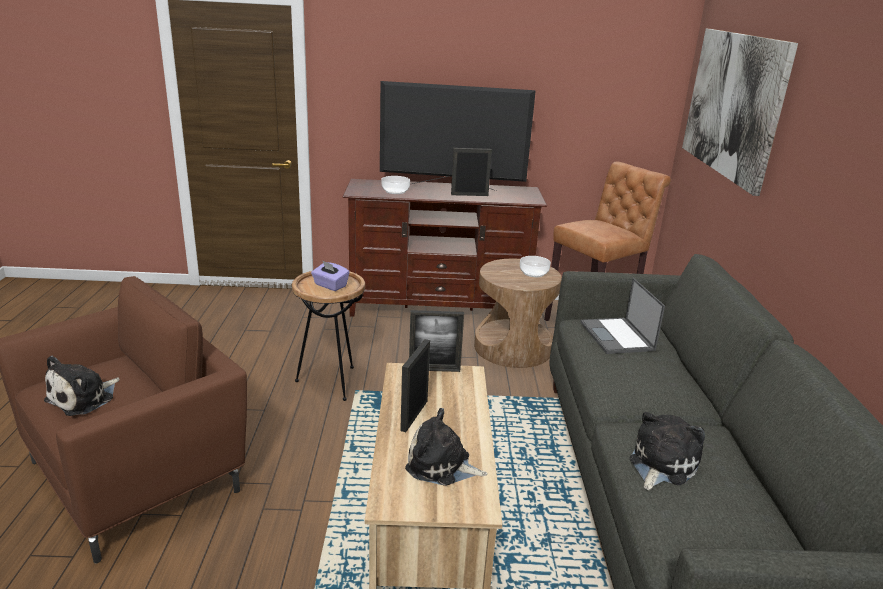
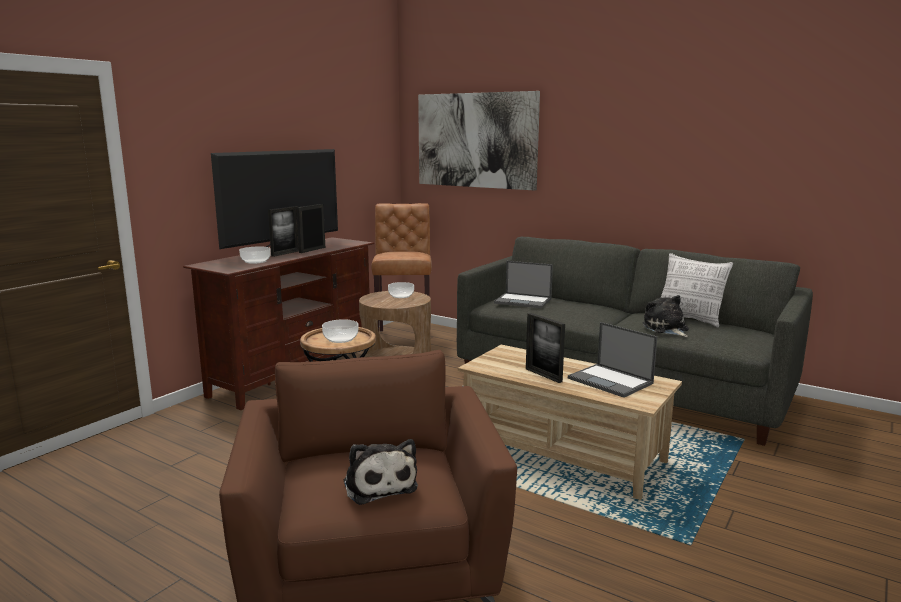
camera: 55 degrees left, 10 degrees down
(330, 285) = (341, 339): purple tissue box -> bowl
(434, 369) = (488, 357): picture frame -> picture frame (286, 253)
(441, 465) = (611, 381): plush toy -> laptop
(744, 478) = (689, 319): none -> pillow

